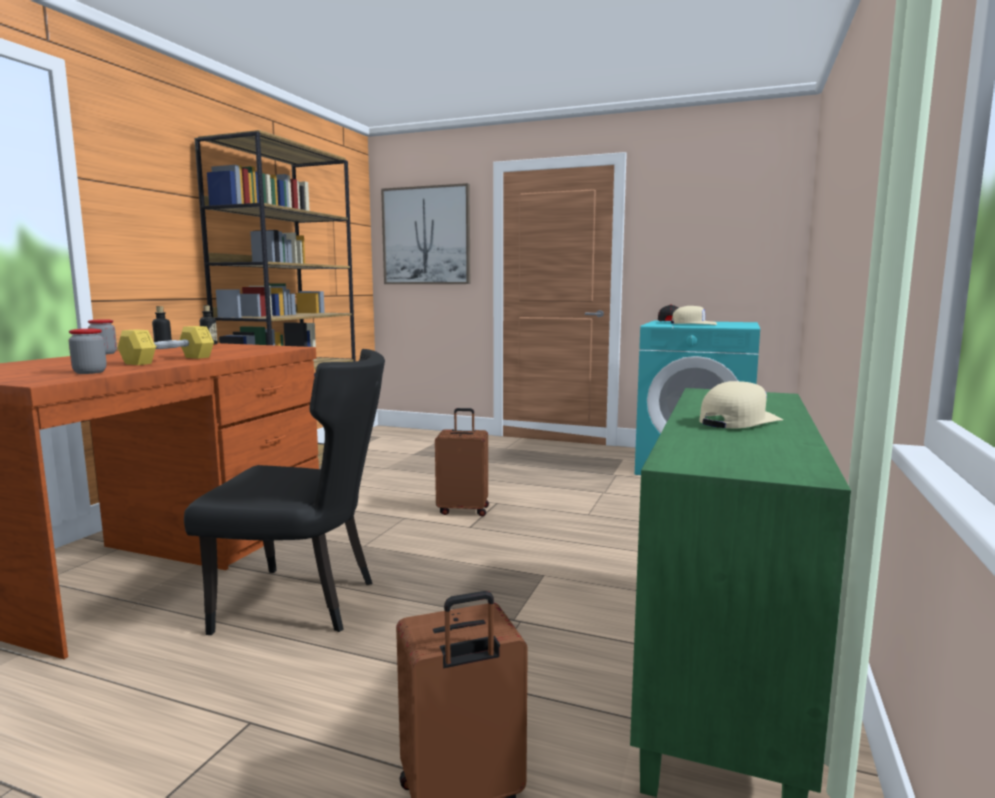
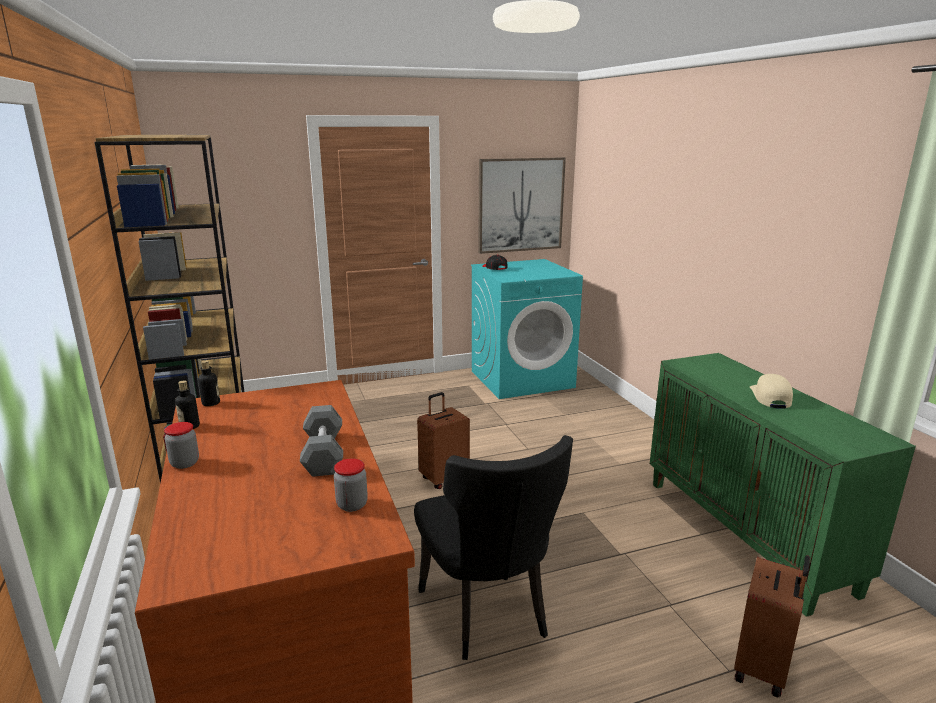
camera: 40 degrees left, 10 degrees up
(169, 360) = (323, 454): yellow dumbbell -> grey dumbbell
(304, 603) = (488, 614): black chair -> black chair turned 105 degrees clockwise
(426, 236) = (231, 193): picture -> picture (520, 205)
(693, 324) = (524, 272): beige cap -> none

